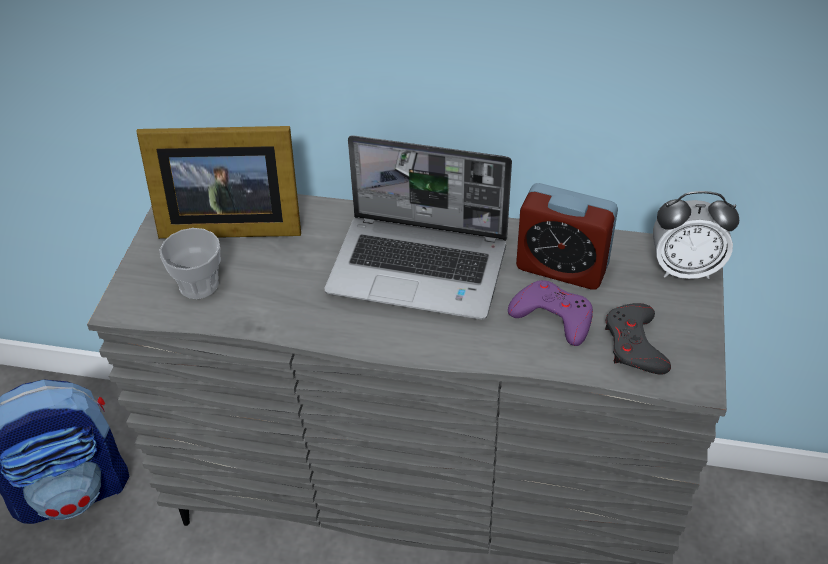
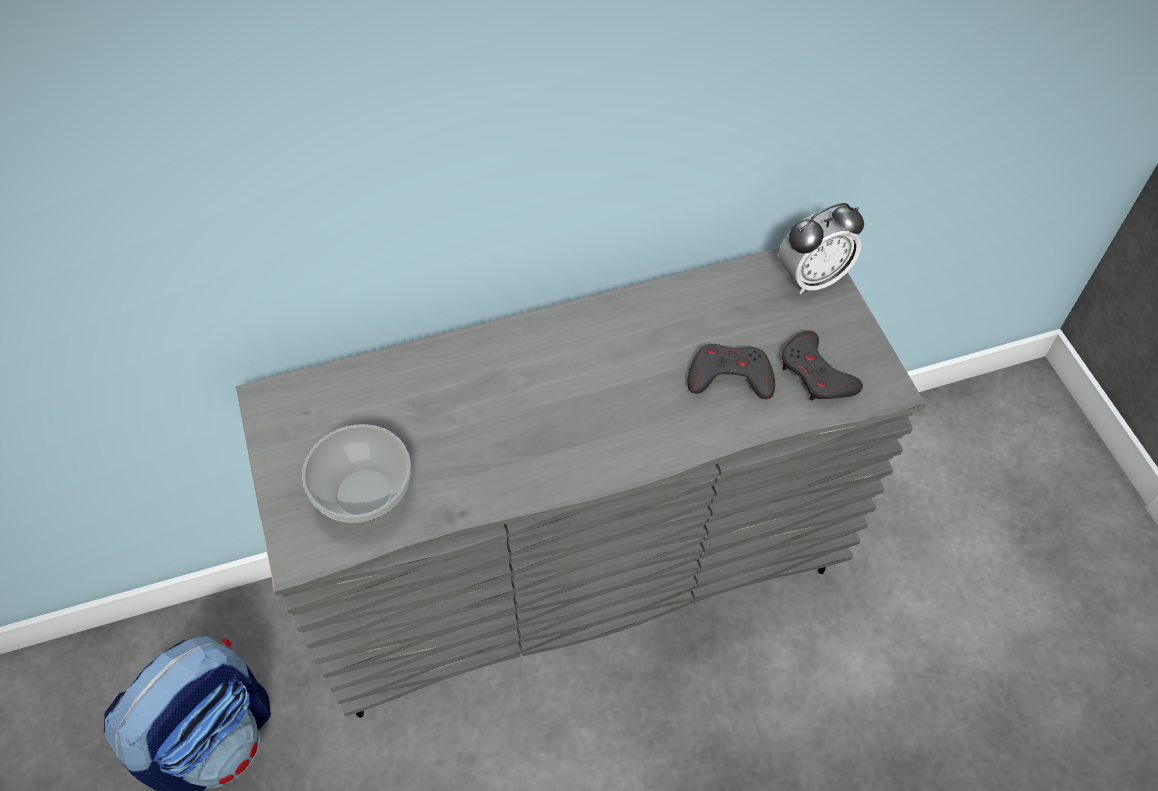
camera: 30 degrees left, 10 degrees up
(199, 284) = (364, 493): cup -> bowl
(227, 223) = (344, 410): picture frame -> none
(420, 268) = (576, 378): laptop -> none
(553, 316) = (730, 376): purple game controller -> grey game controller
(562, 267) = (706, 321): alarm clock -> none

